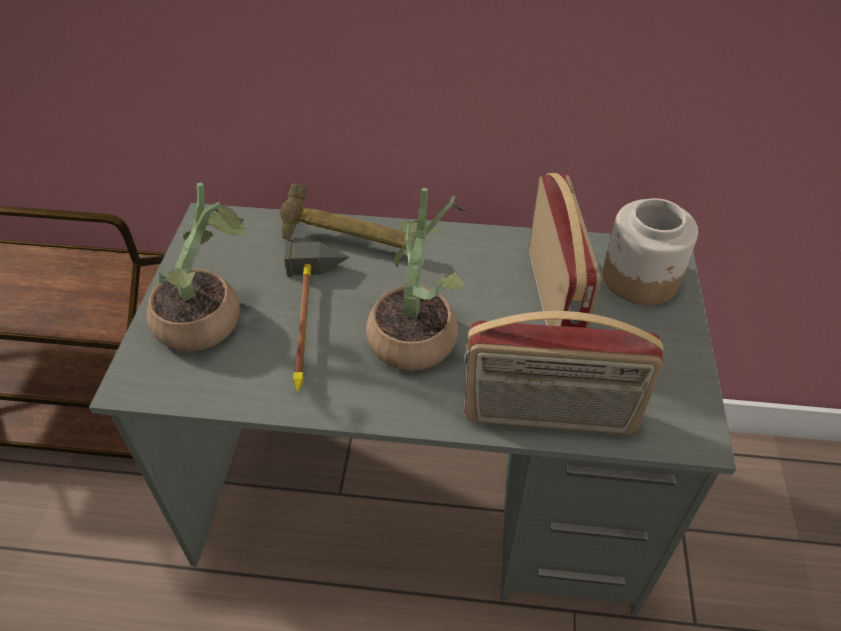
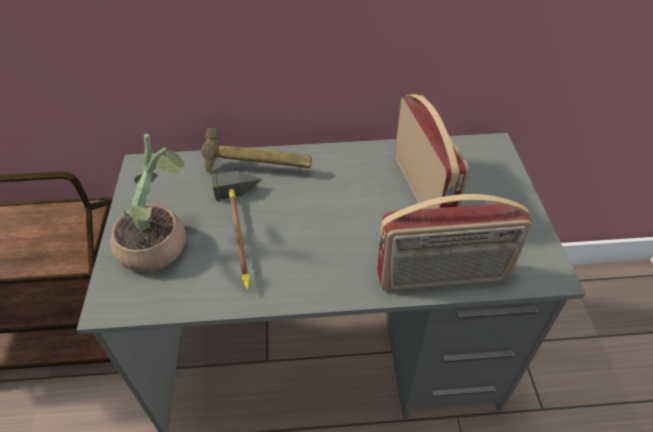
camera: 10 degrees left, 0 degrees up
(417, 332) = (328, 229): potted plant -> none
(641, 279) = (480, 165): jar -> none

